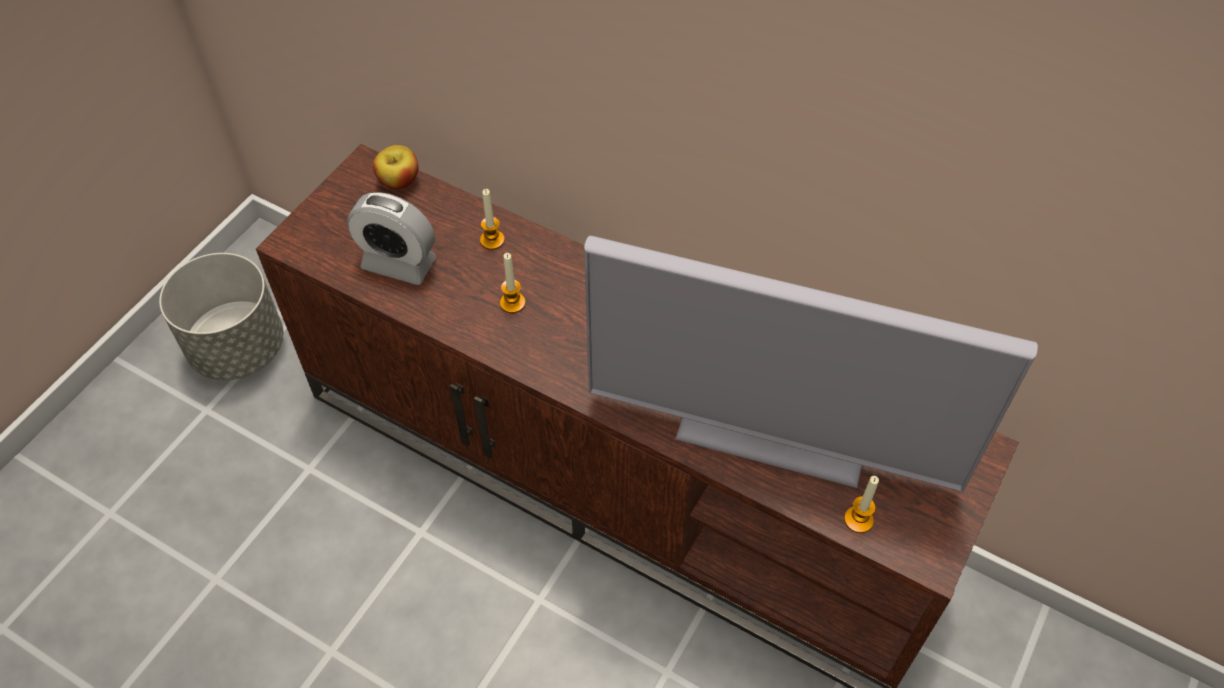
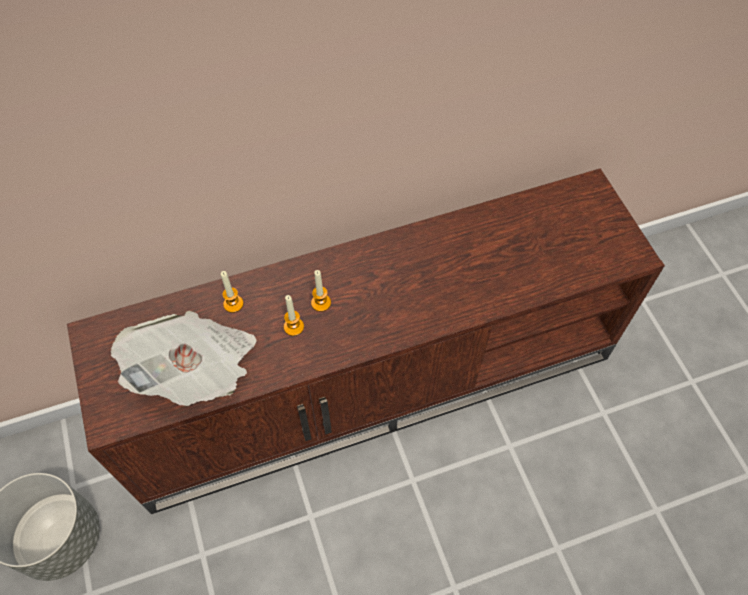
camera: 50 degrees left, 5 degrees up
(399, 181) = (126, 322): apple -> none
(399, 263) = (196, 369): alarm clock -> newspaper
(772, 435) = (506, 266): television -> none
(858, 520) = (590, 268): candle -> candle (321, 303)

